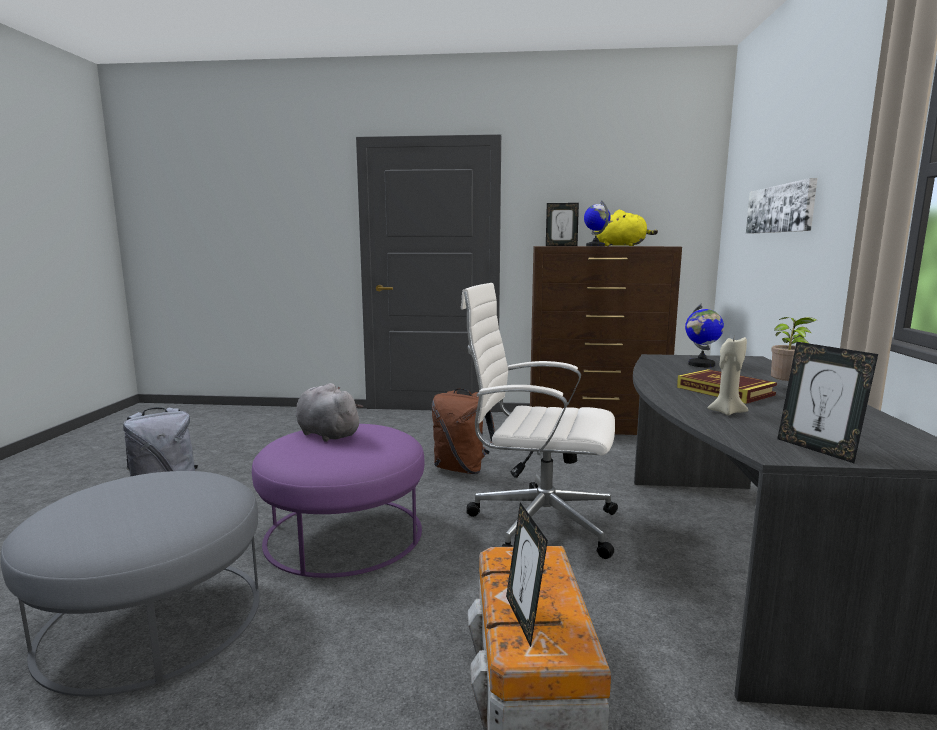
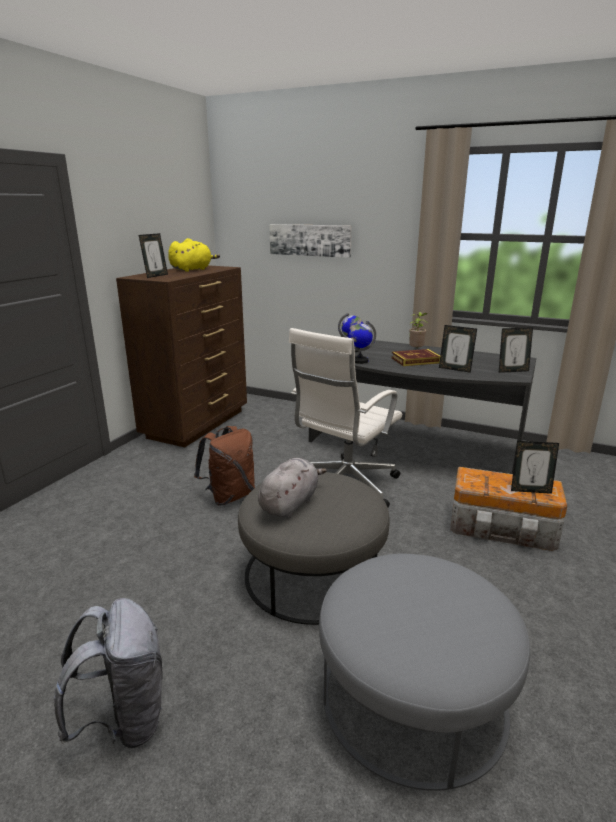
camera: 70 degrees left, 10 degrees up
(326, 434) = (290, 503): grey plush toy -> grey plush toy turned 150 degrees clockwise
(344, 533) = (313, 573): purple ottoman -> grey ottoman
(595, 246) = (194, 274): globe -> globe (359, 361)
(726, 412) = (455, 369): beige candle -> picture frame

